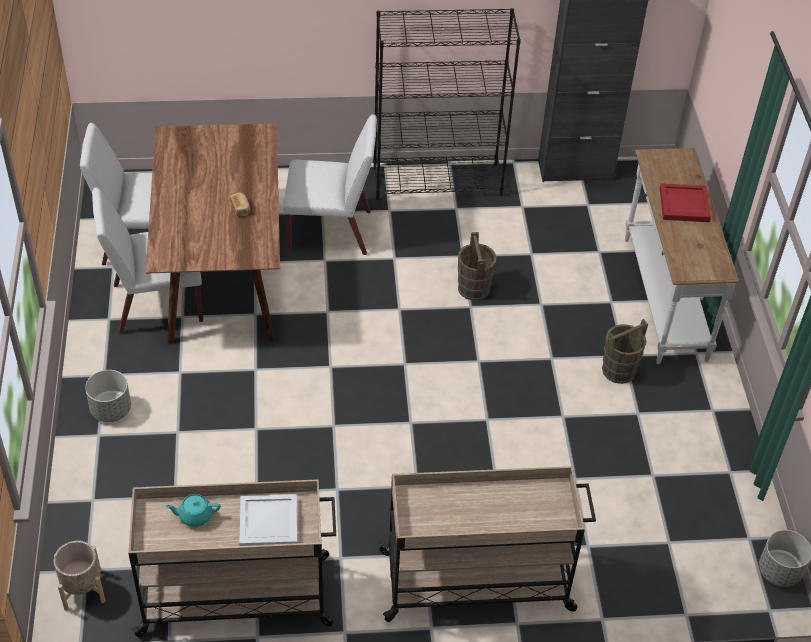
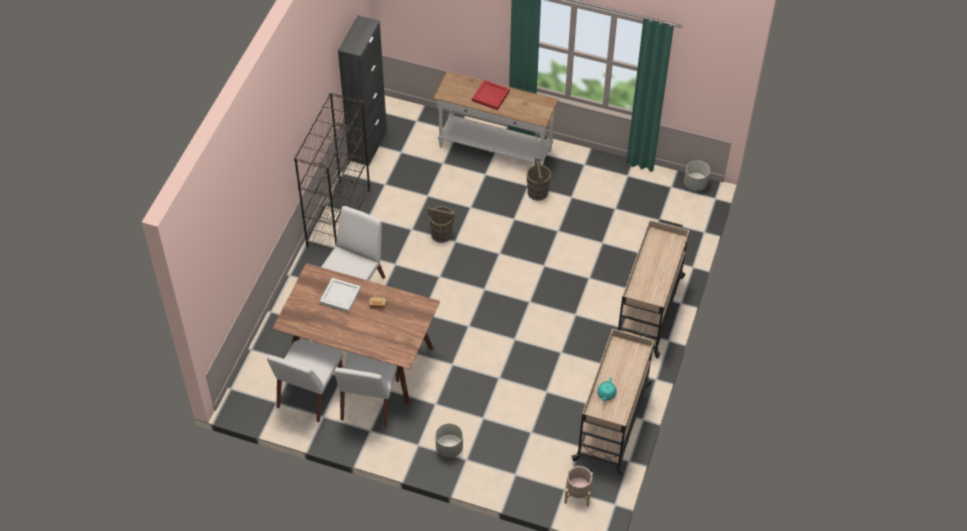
camera: 65 degrees left, 5 degrees up
(269, 522) = (624, 362): white tray -> white tray (340, 295)

